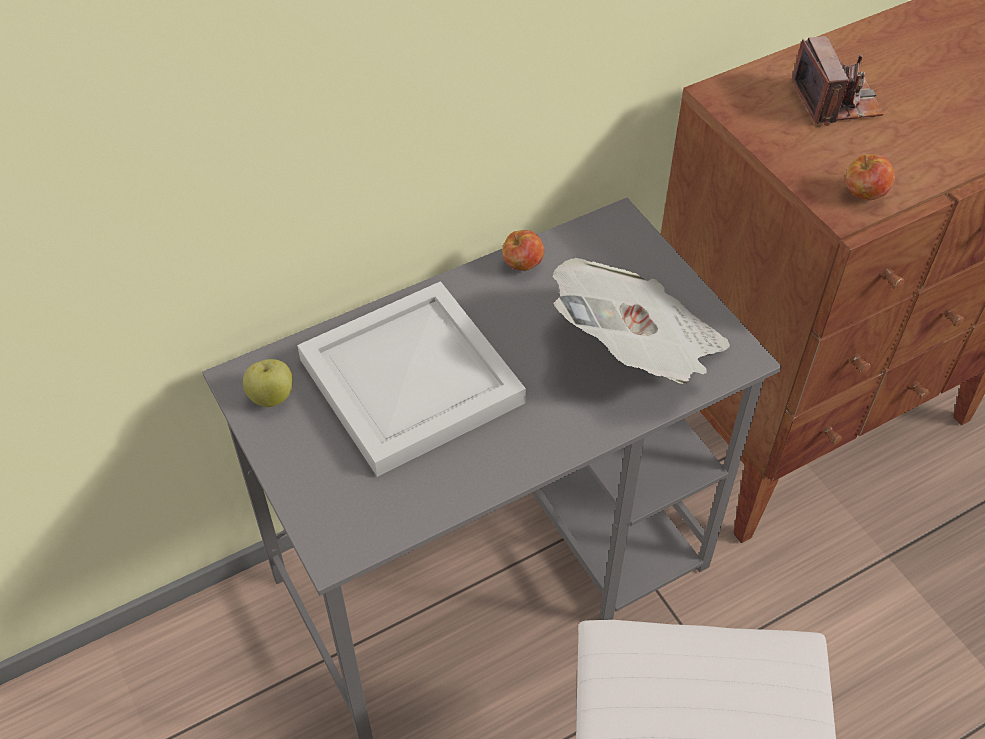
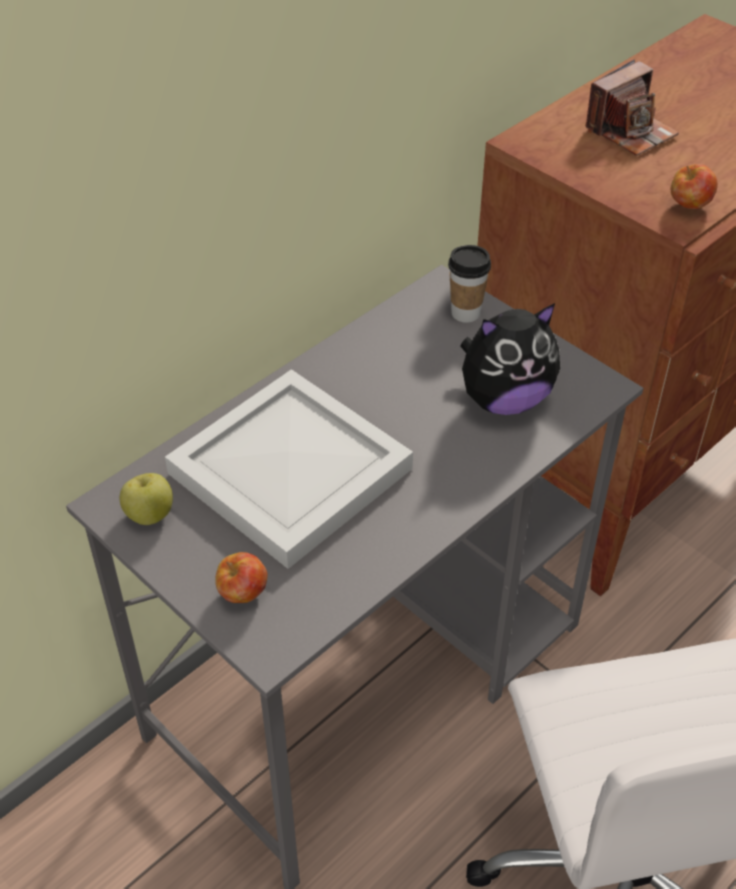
camera: 15 degrees left, 5 degrees down
(522, 265) = (363, 343): apple -> apple (243, 594)
(632, 253) = (465, 313): none -> cup
(638, 350) = (504, 399): newspaper -> plush toy
(835, 101) = (630, 131): camera -> camera turned 75 degrees clockwise

